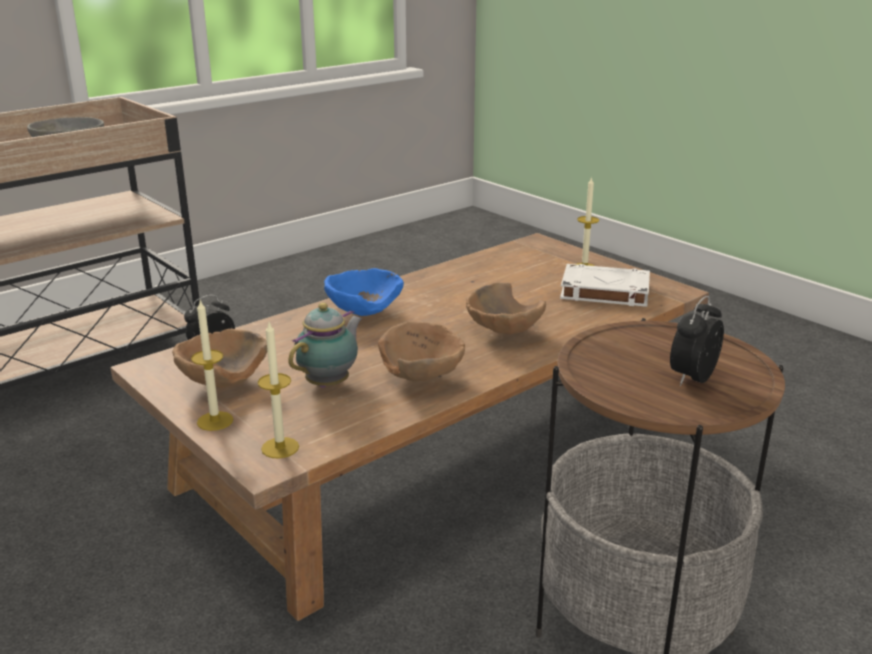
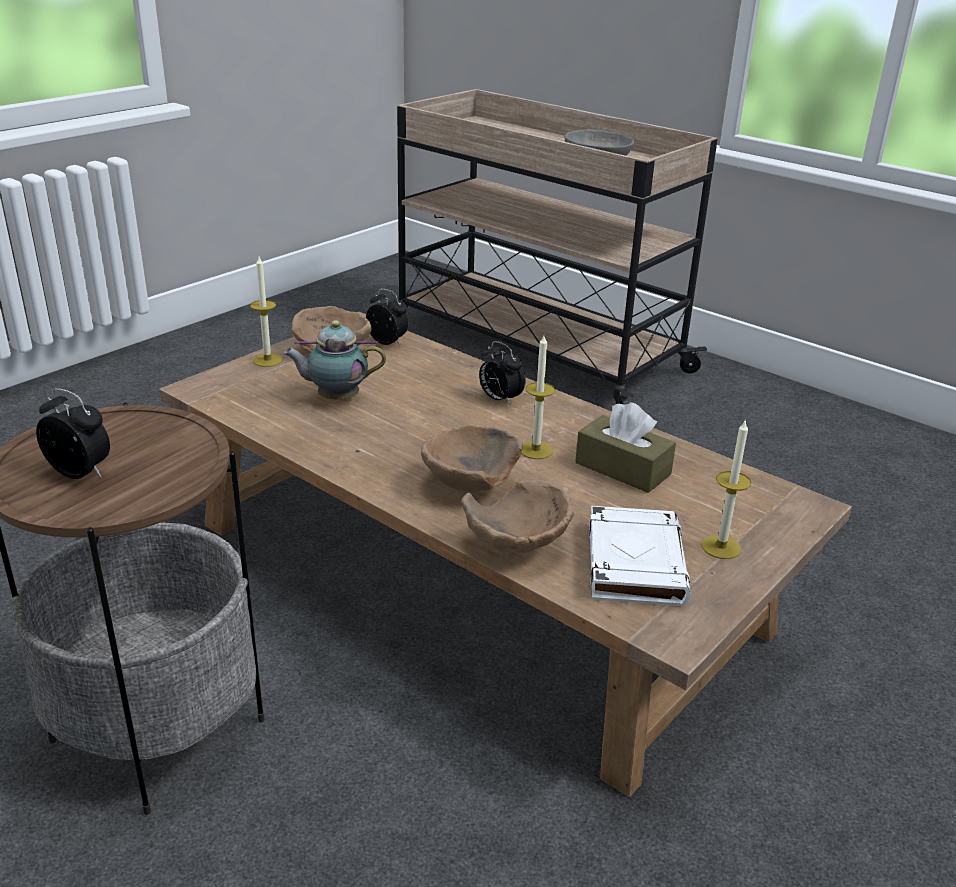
camera: 80 degrees right, 5 degrees up
(280, 448) = (223, 389): candle -> candle (536, 450)
(330, 383) = (335, 398): teapot -> teapot turned 150 degrees clockwise
(363, 312) = (499, 399): blue bowl -> alarm clock
(424, 378) = (350, 442): brown bowl -> brown bowl (516, 547)
(486, 282) = (622, 468): none -> brown tissue box

